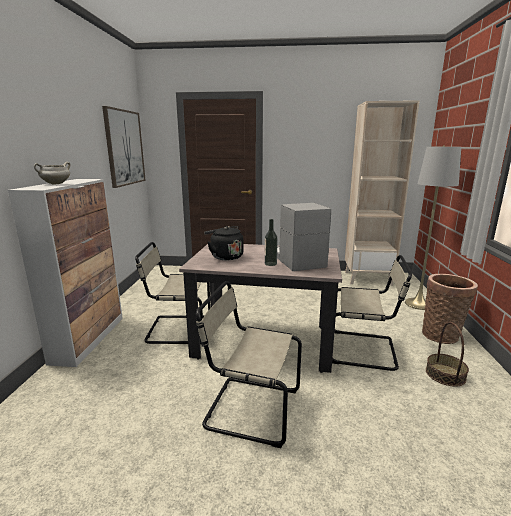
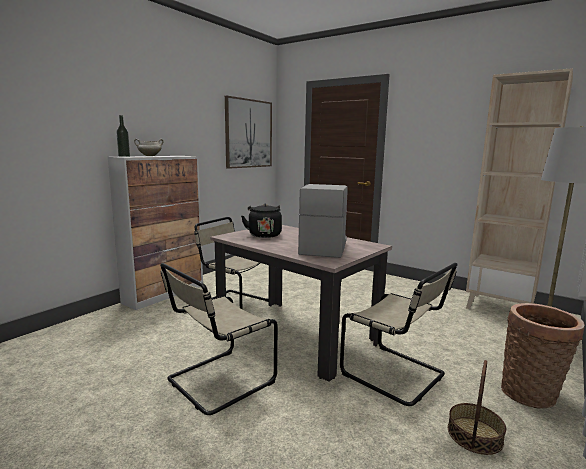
camera: 30 degrees right, 5 degrees down
(249, 408) = (217, 382): beige chair -> beige chair turned 90 degrees counterclockwise
(270, 264) = (291, 246): bottle -> bottle (124, 156)

